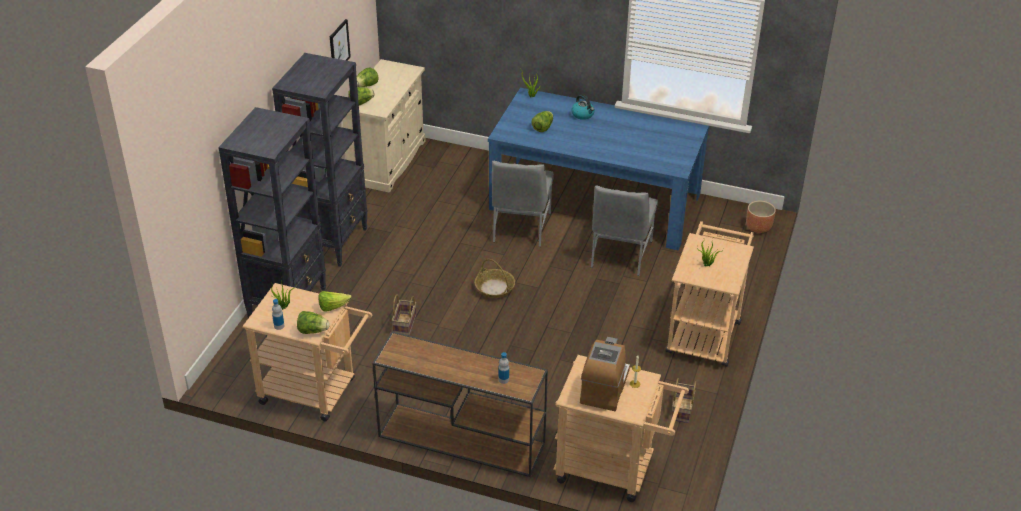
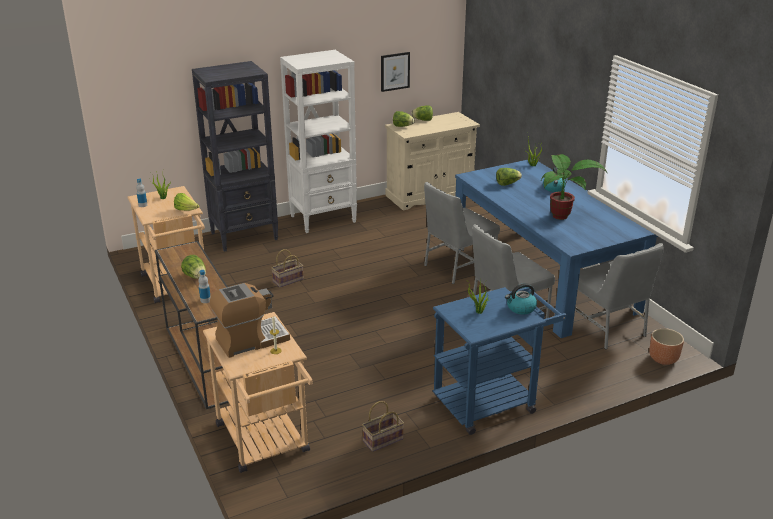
camera: 45 degrees right, 10 degrees down
(313, 331) = (153, 215): lettuce -> lettuce (196, 277)
(332, 241) = (324, 219): black bookcase -> white bookcase
(495, 288) = (379, 291): basket -> none
(629, 141) = (563, 216): none -> potted plant
(695, 222) = (607, 328): none -> grey chair
(705, 332) = (492, 401): beige cart -> blue cart
(726, 245) = (520, 308): none -> kettle

